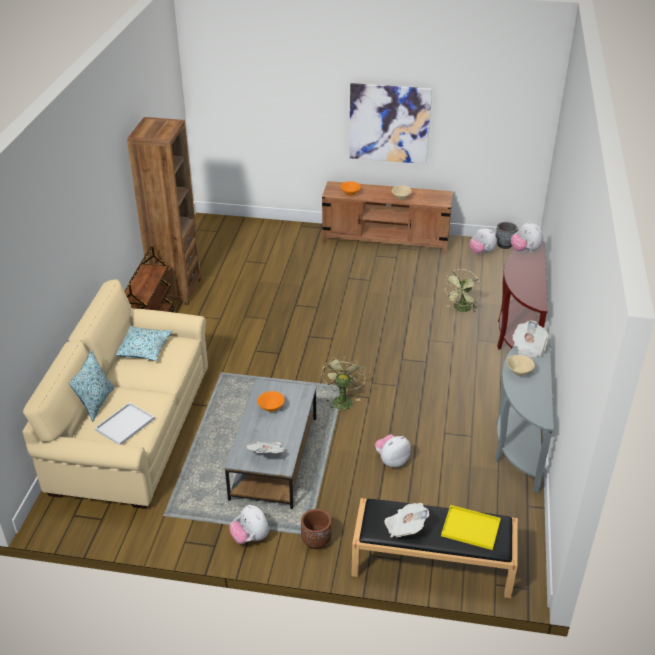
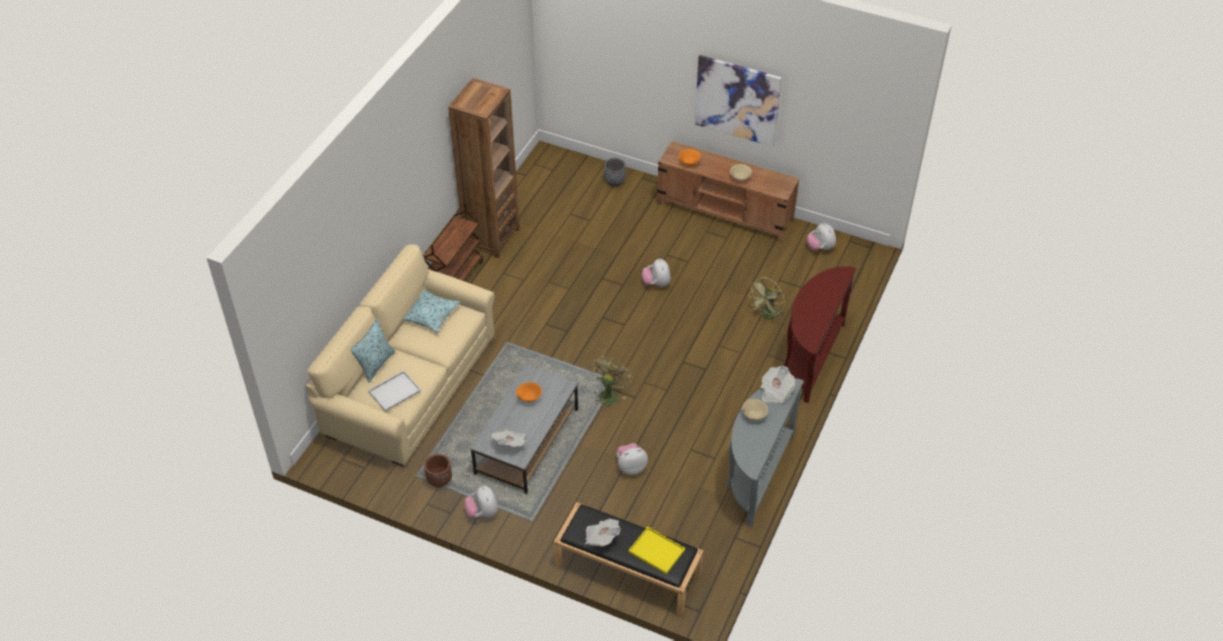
camera: 15 degrees right, 10 degrees up
(316, 541) = (536, 528): brown planter -> brown planter (439, 480)
(504, 245) = (849, 242): grey planter -> grey planter (614, 181)
(525, 250) = (829, 276): plush toy -> plush toy (656, 283)

